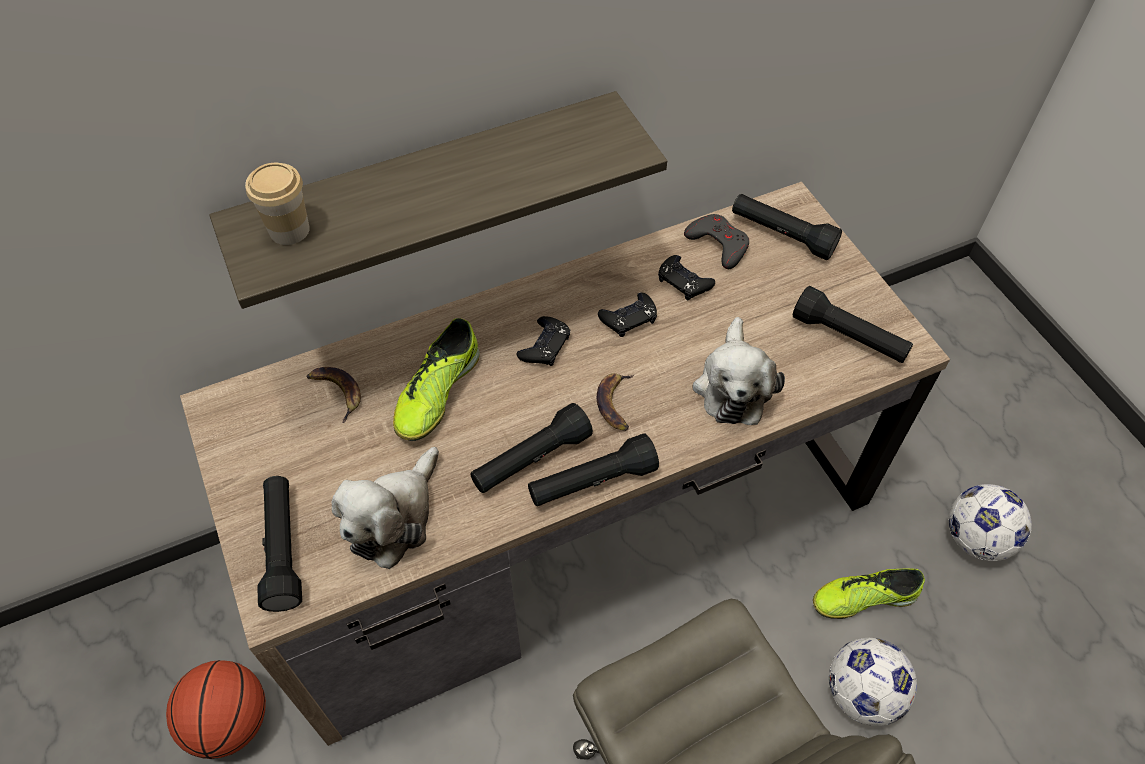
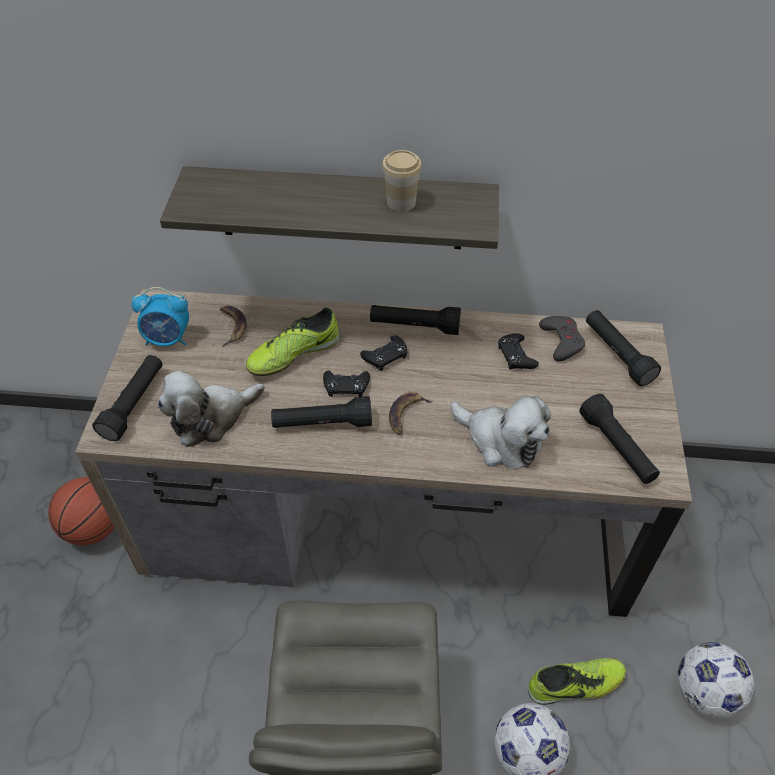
camera: 30 degrees right, 5 degrees down
(265, 445) = (168, 339): none -> alarm clock
(289, 230) = (219, 192): cup -> cup (401, 202)
(592, 482) = (352, 457): black flashlight -> black flashlight (414, 326)
(628, 318) = (457, 363): black game controller -> black game controller (346, 386)
(733, 385) = (500, 441): plush toy -> plush toy turned 90 degrees counterclockwise
(863, 598) = (575, 684): shoe -> shoe turned 150 degrees clockwise

